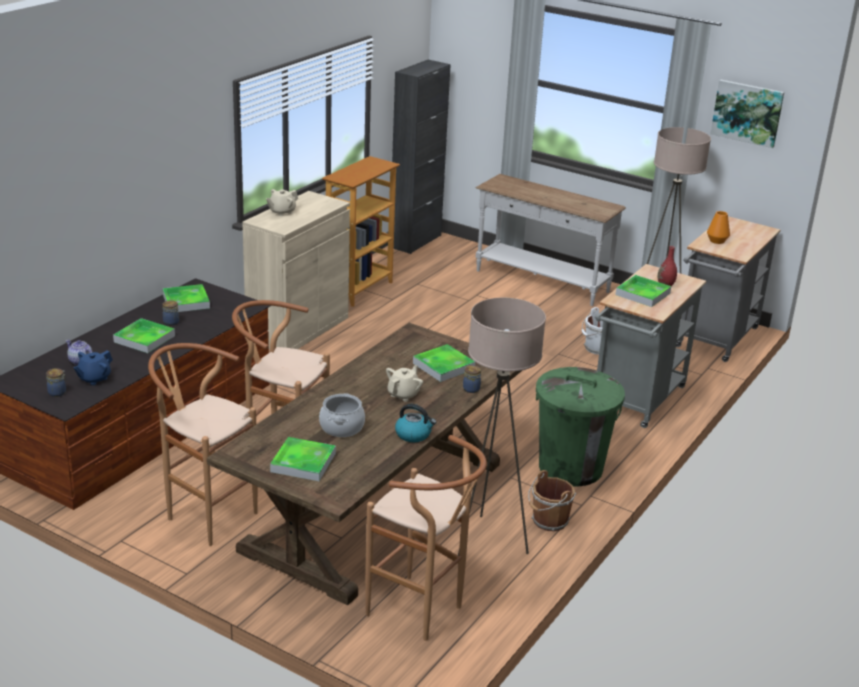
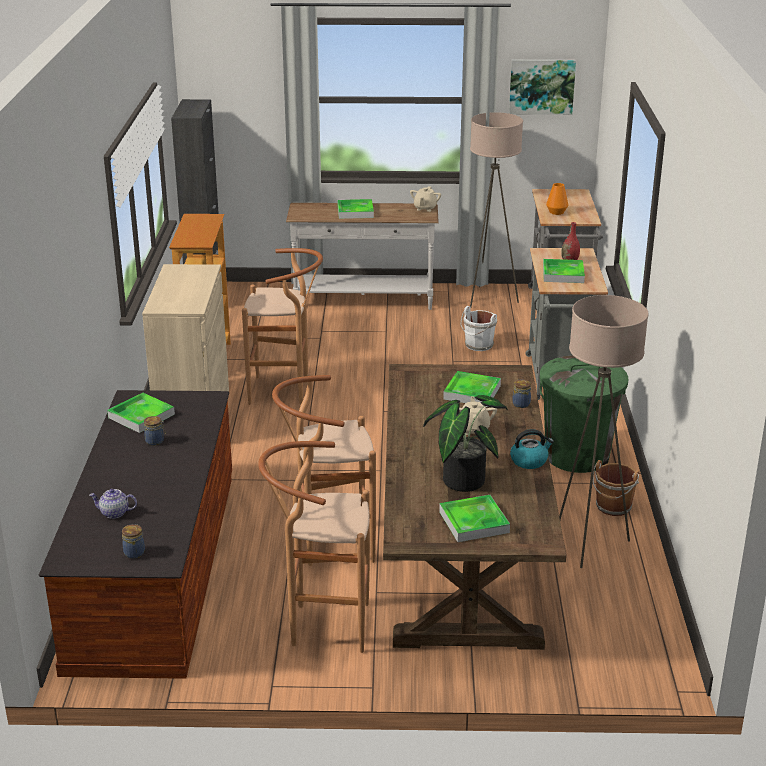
camera: 30 degrees left, 0 degrees up
(94, 378) = (153, 524): blue teapot -> none
(144, 339) = (150, 467): tray -> tray (355, 212)
(282, 212) = (168, 292): beige teapot -> beige teapot (425, 208)
(341, 427) = (462, 478): cooking pot -> potted plant
(422, 613) = (610, 627): brown stool -> brown stool (285, 391)

